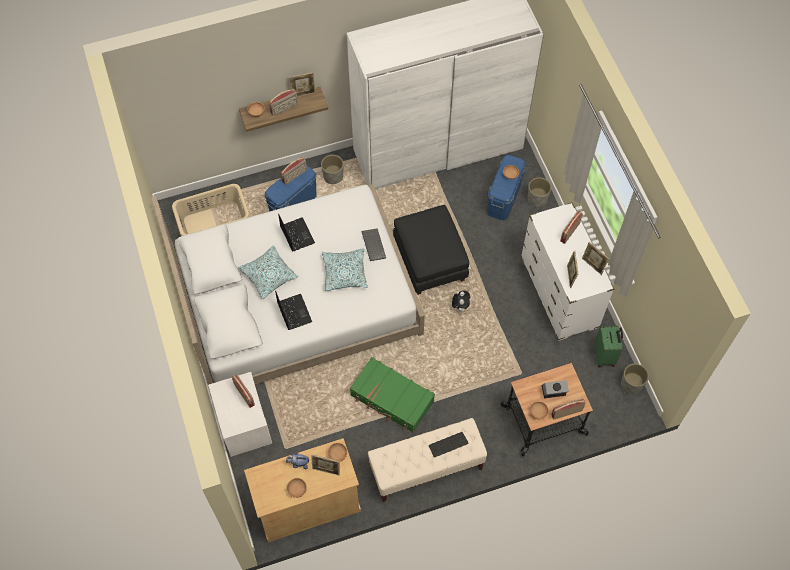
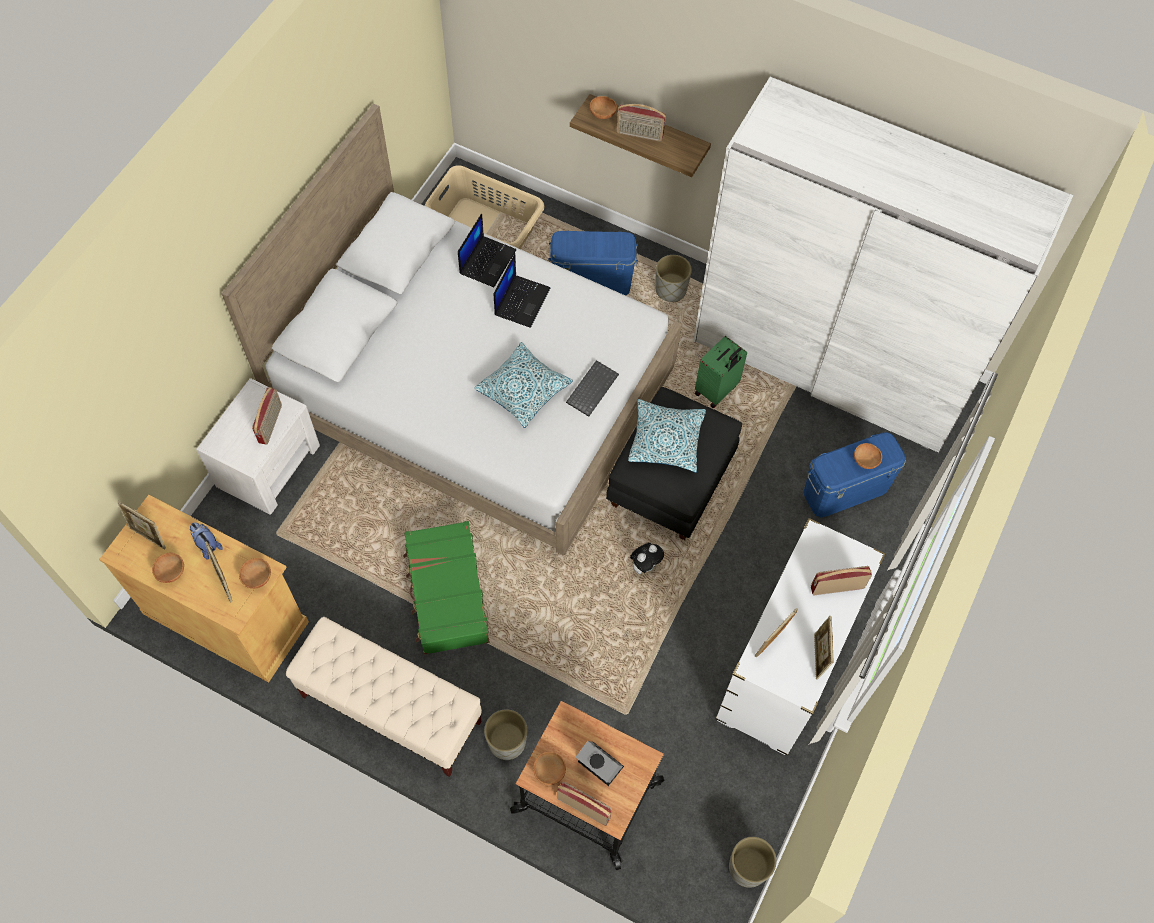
camera: 45 degrees right, 0 degrees up
(268, 275) = (439, 317): pillow -> pillow (666, 440)
(293, 312) = (418, 381): laptop -> laptop (487, 261)
(295, 176) = (606, 242): radio -> none
(303, 94) = (680, 136): picture frame -> picture frame (149, 536)
(448, 444) = (413, 700): keyboard -> none
(537, 199) = (887, 528): grey planter -> grey planter (506, 742)
(605, 355) = (755, 797): green suitcase -> green suitcase (717, 390)

